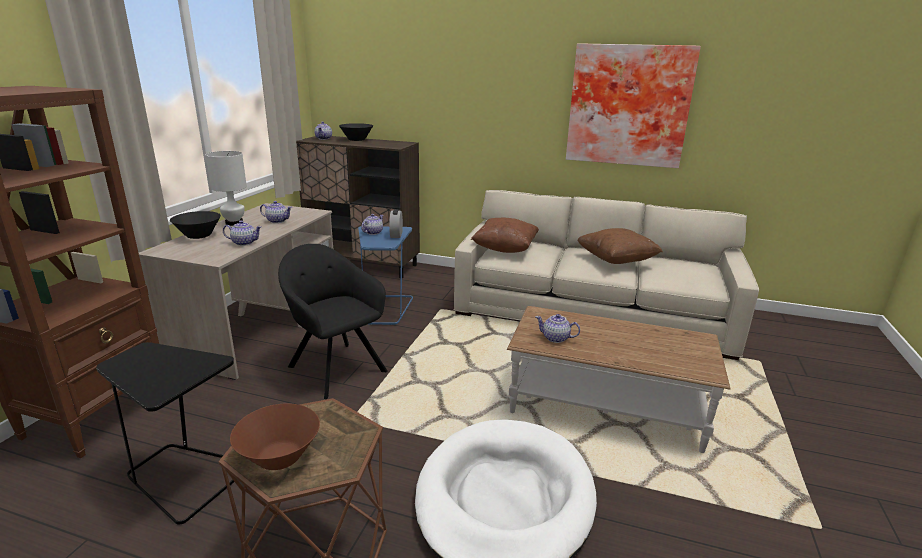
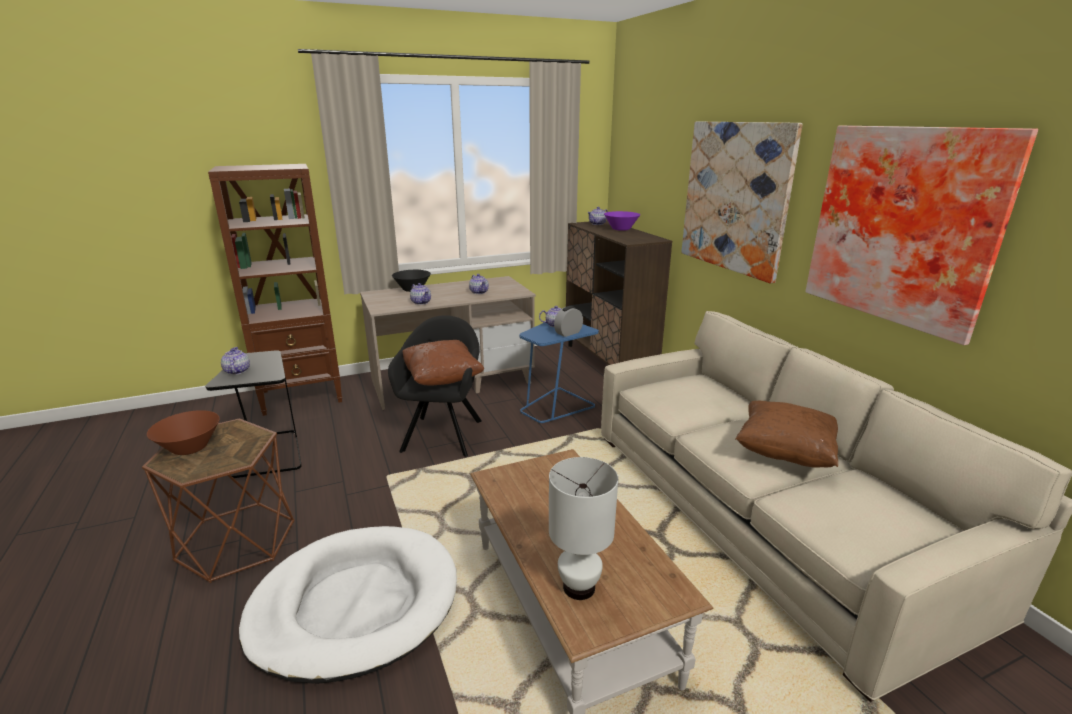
camera: 50 degrees right, 0 degrees up
(234, 223) = (451, 286): white table lamp -> white table lamp (578, 588)
(357, 140) = (621, 229): black bowl -> purple bowl
(483, 99) = (735, 197): none -> picture
(505, 249) = (675, 386): brown pillow -> brown pillow (442, 379)
(556, 338) = (522, 490): teapot -> teapot (237, 371)

